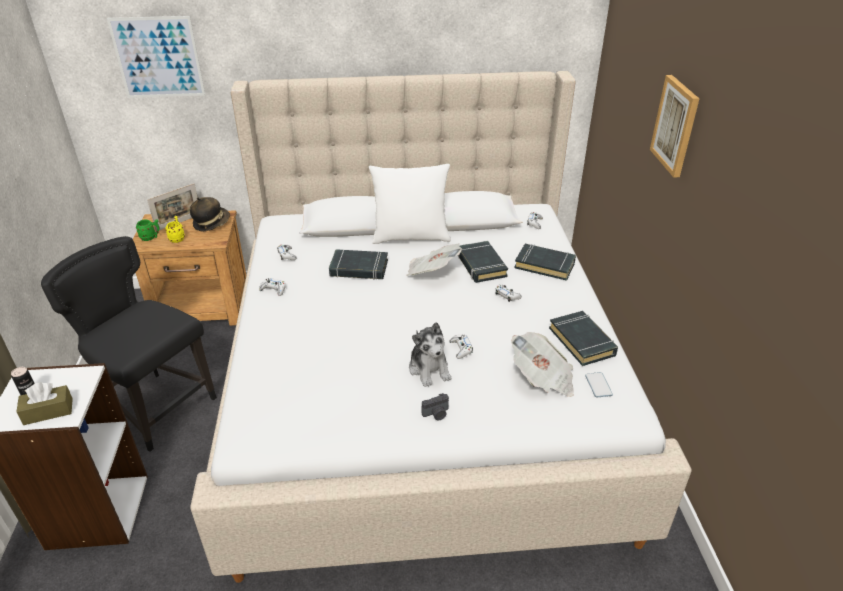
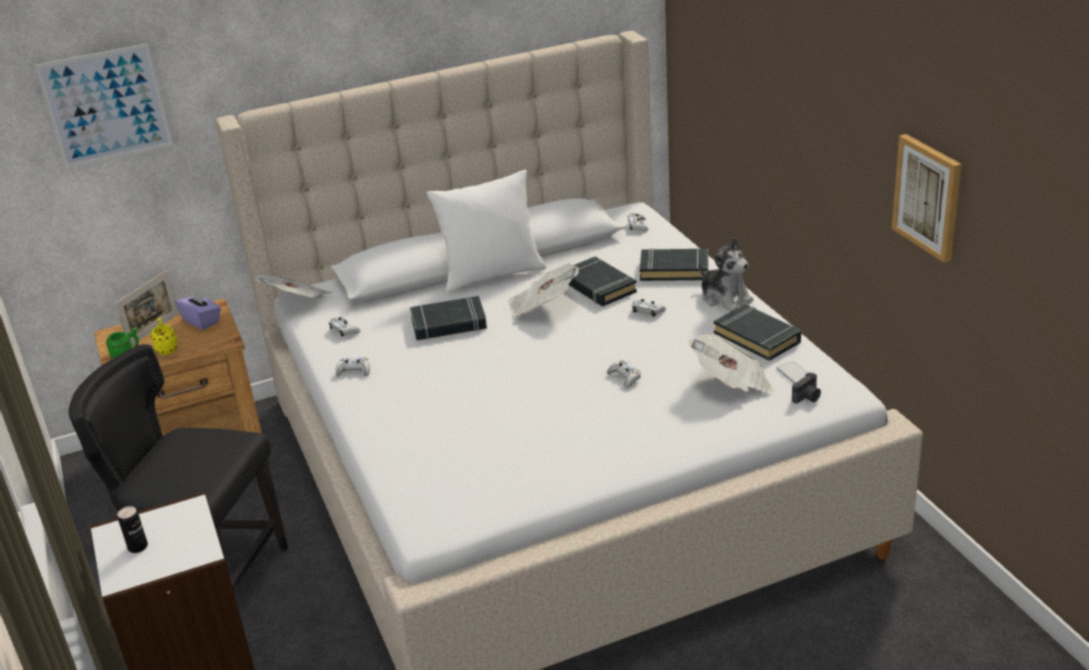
camera: 15 degrees left, 5 degrees down
(48, 411) = (173, 554): brown tissue box -> none
(211, 223) = (202, 321): hat -> purple tissue box
(270, 225) = (296, 302): none -> newspaper
(429, 369) = (600, 405): plush toy -> plush toy (725, 298)
(436, 414) = (633, 445): camera -> camera (807, 398)
(675, 125) = (796, 69): picture -> picture (928, 197)

